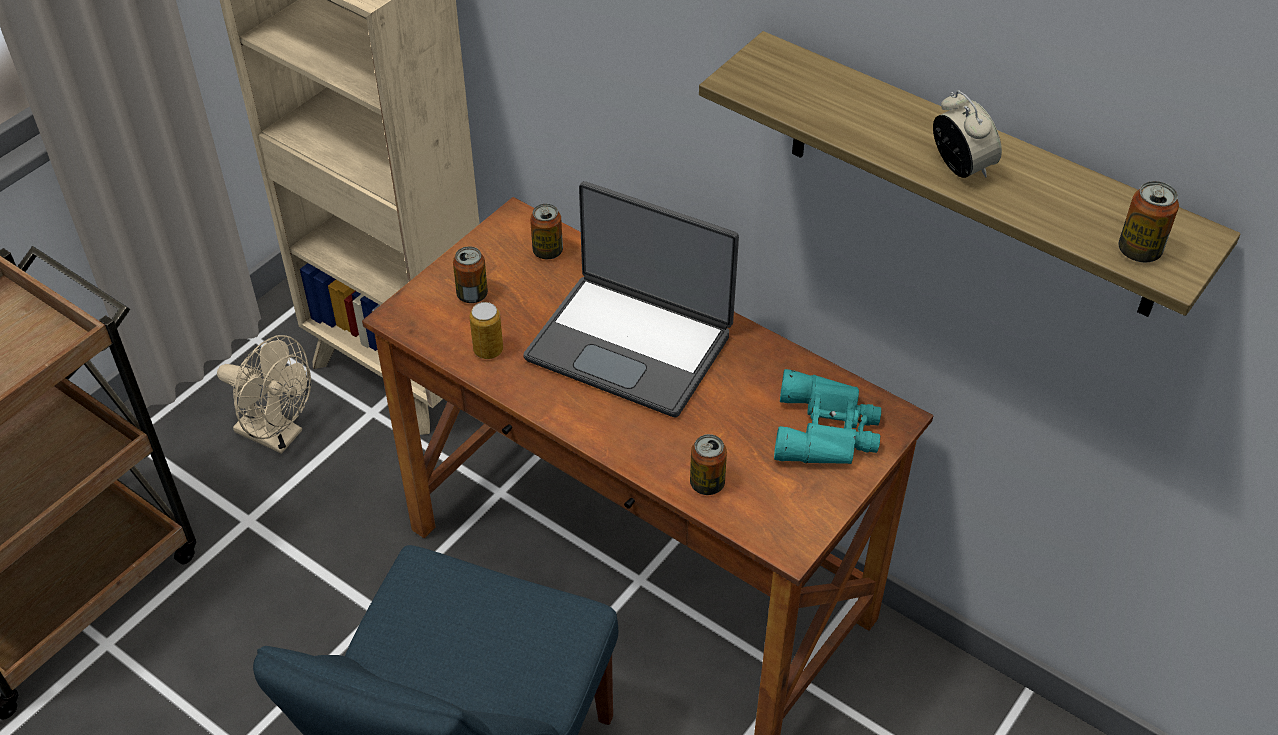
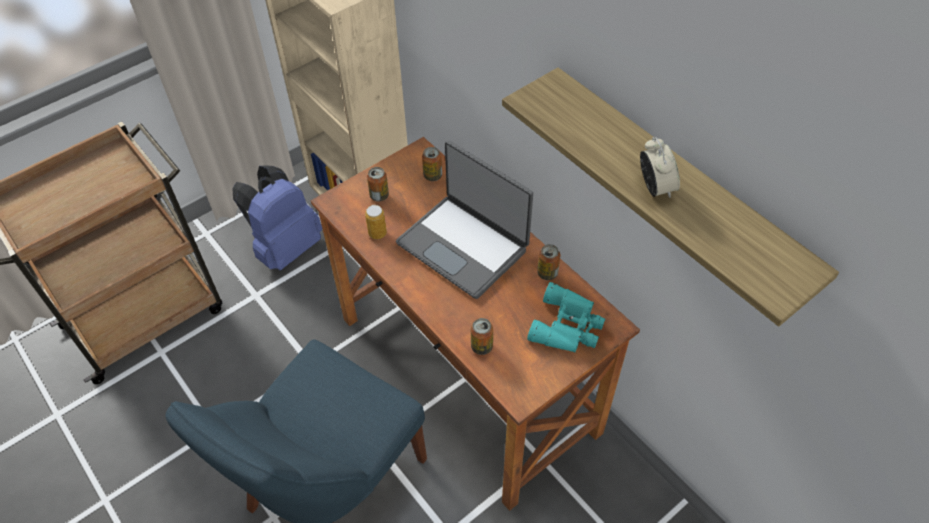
camera: 15 degrees right, 5 degrees up
(278, 435) = (286, 247): beige fan -> blue backpack
(1139, 251) = (759, 272): can -> can (547, 273)

